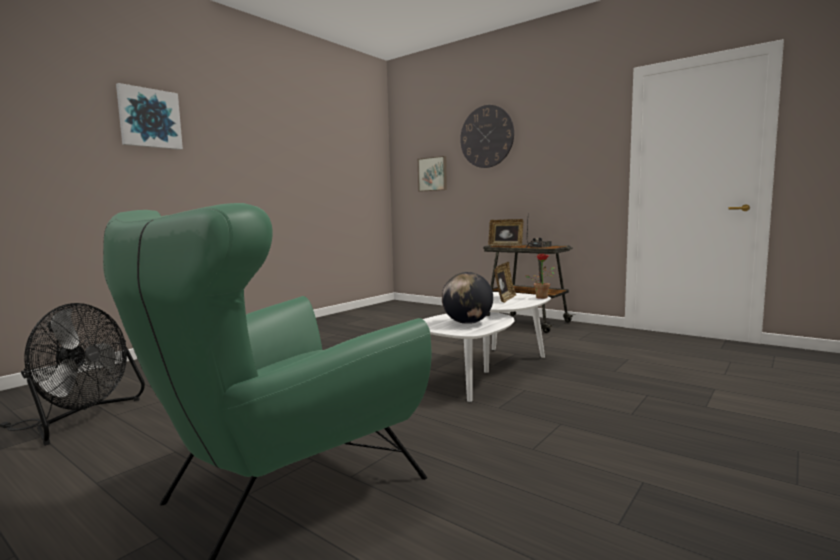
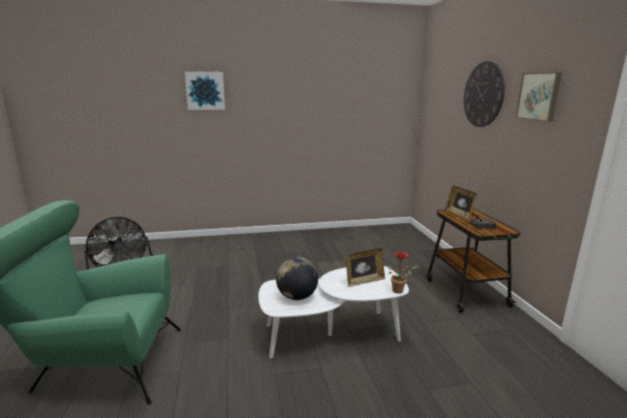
camera: 40 degrees right, 10 degrees up
(433, 174) = (443, 122): picture -> picture (539, 96)

